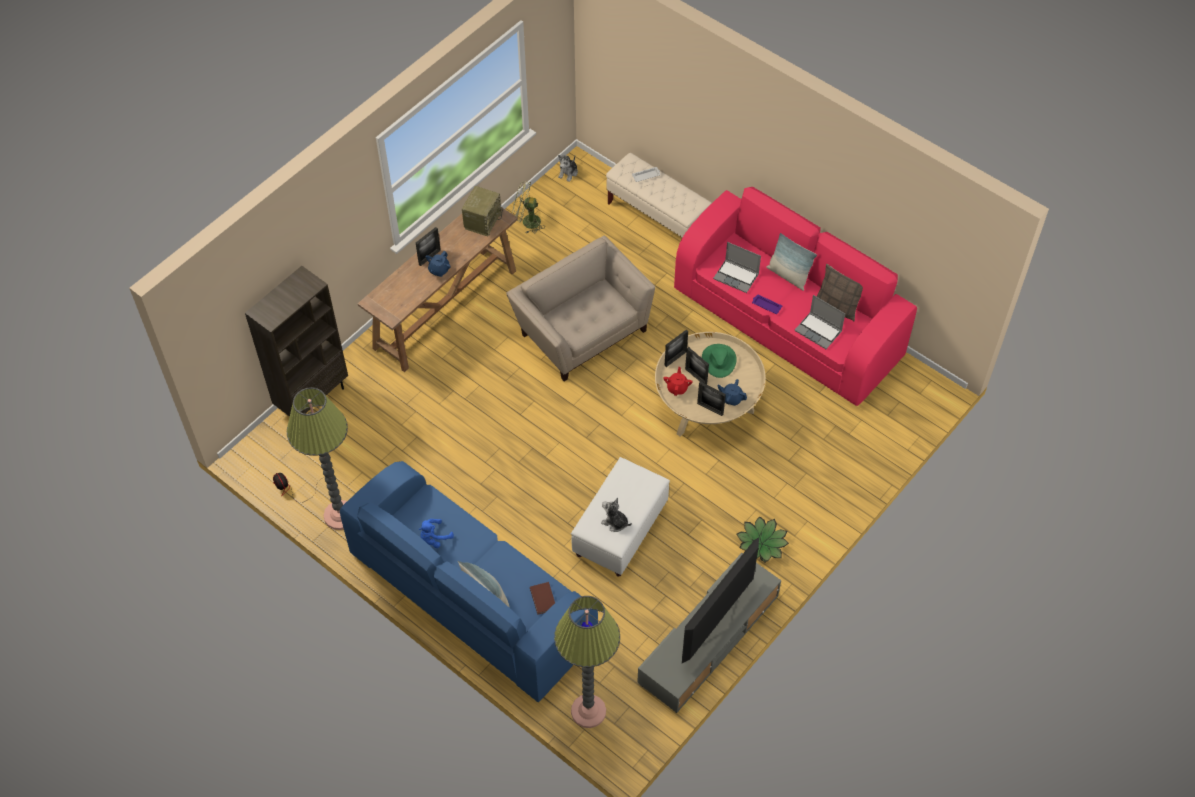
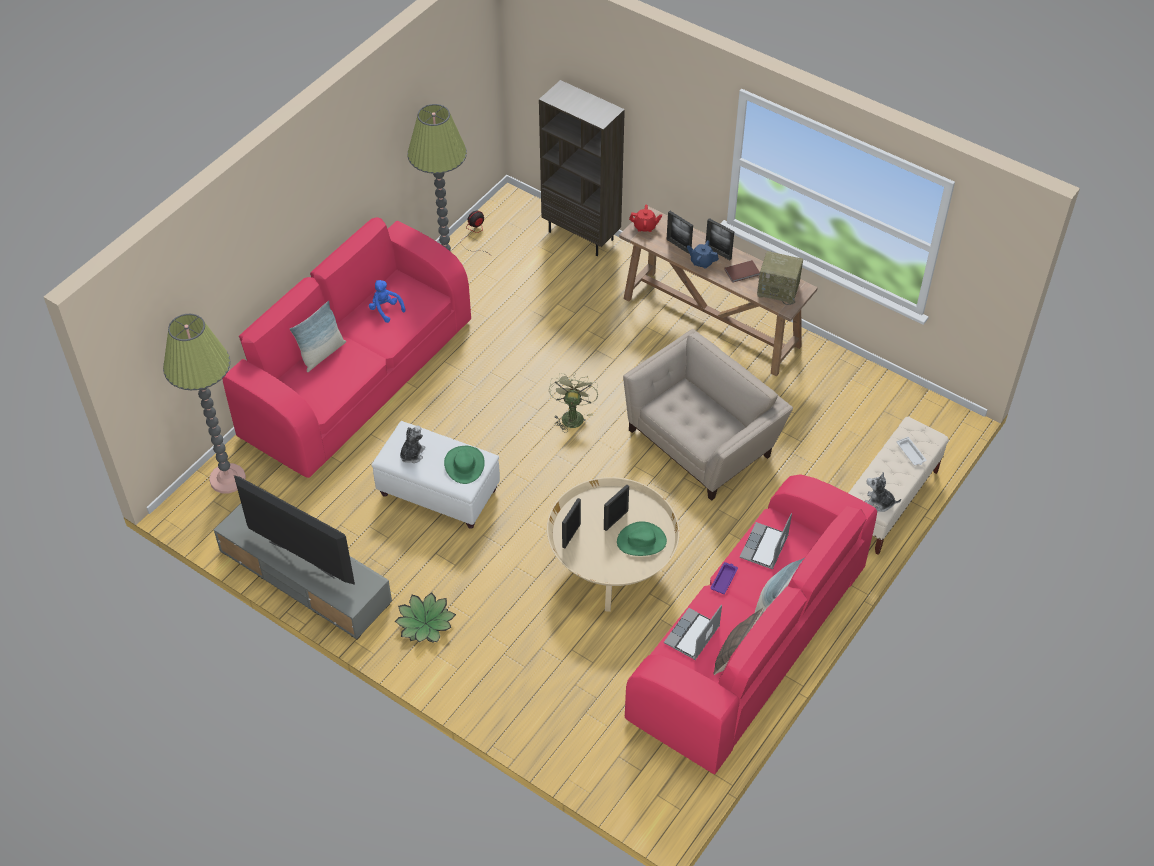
camera: 85 degrees right, 5 degrees down
(471, 597) = (357, 377): blue sofa -> pink sofa
(527, 222) = (851, 379): green fan -> green fan (572, 415)
(543, 598) = (317, 398): brown book -> brown book (742, 272)
(568, 173) = (936, 411): plush toy -> plush toy (879, 502)
(631, 481) = (464, 465): none -> green hat
(675, 358) = (639, 499): picture frame -> picture frame (678, 246)
(677, 388) = (597, 503): red teapot -> red teapot (645, 226)
(731, 398) = (588, 555): blue teapot -> none

